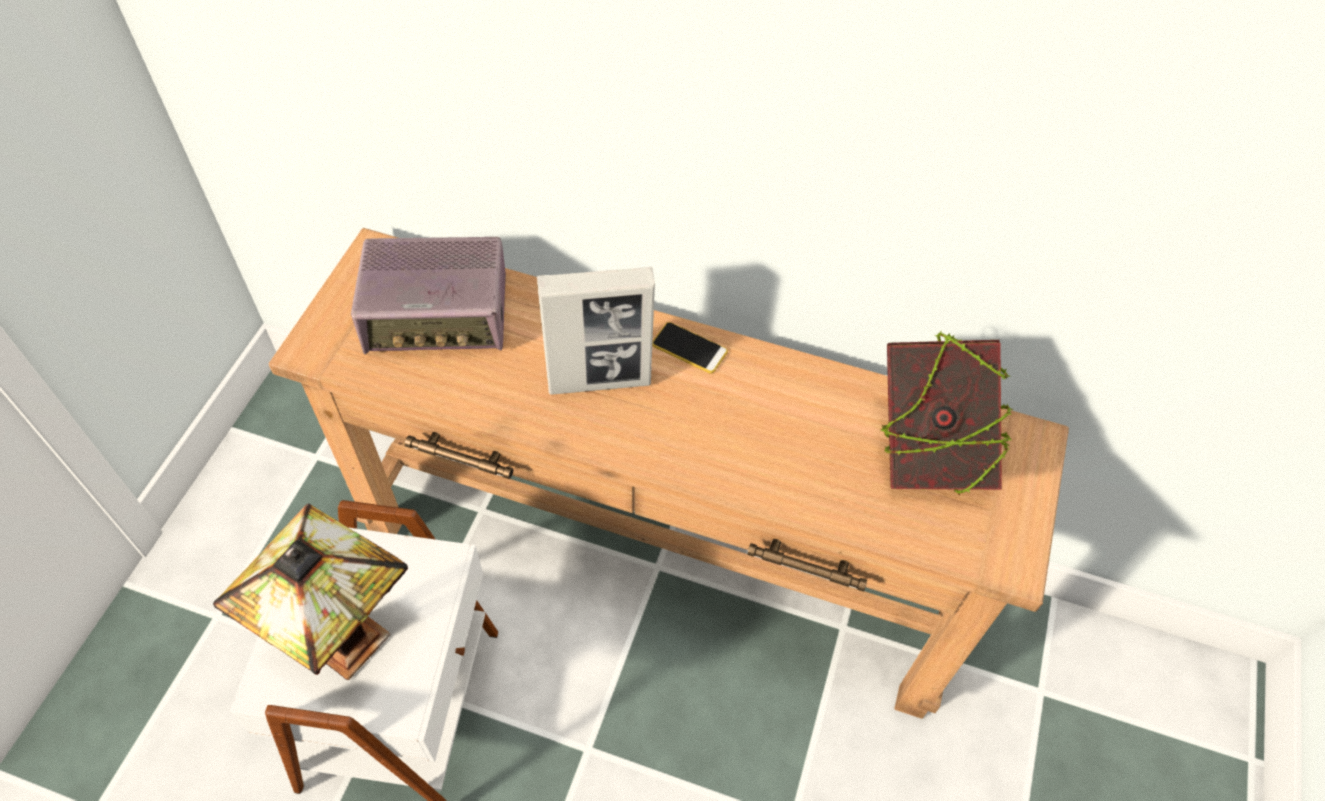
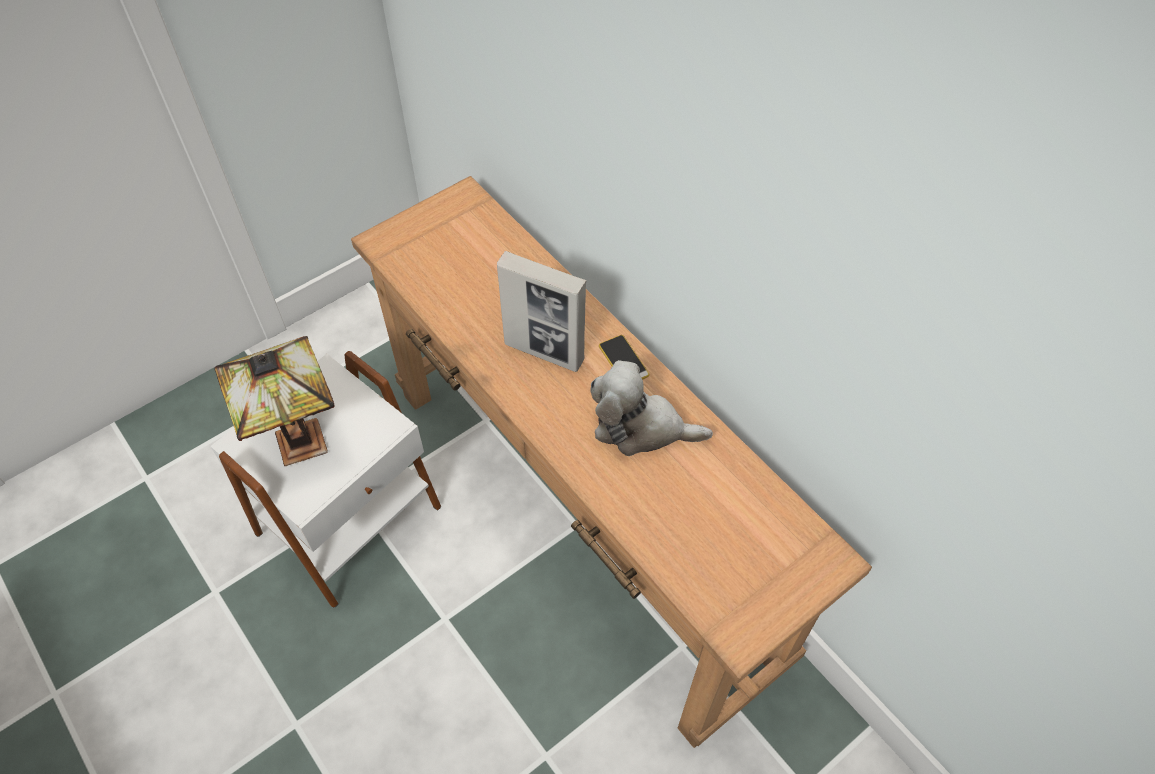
camera: 35 degrees right, 0 degrees up
(439, 316) = (473, 257): radio -> none
(760, 407) = (641, 427): none -> plush toy
(927, 453) = (740, 524): book -> none

